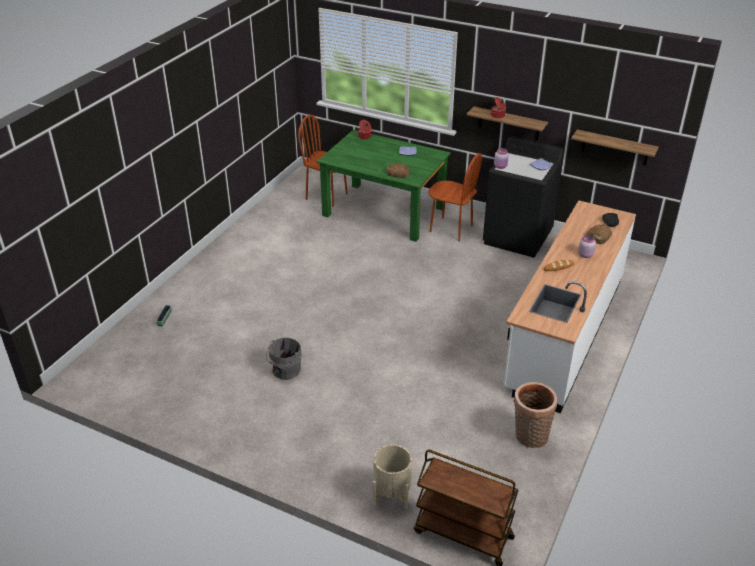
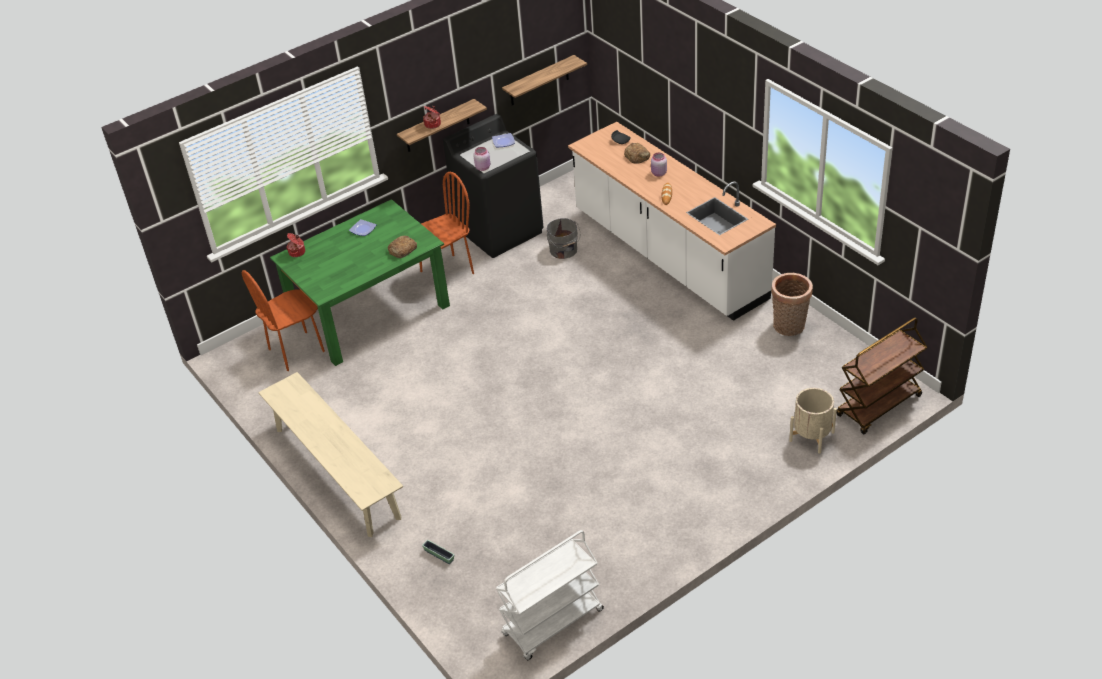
camera: 60 degrees left, 5 degrees up
(116, 394) = (552, 623): none -> white cart
(223, 250) = (337, 472): none -> beige bench
(285, 370) = (600, 468): grey bucket -> grey bucket (564, 251)

